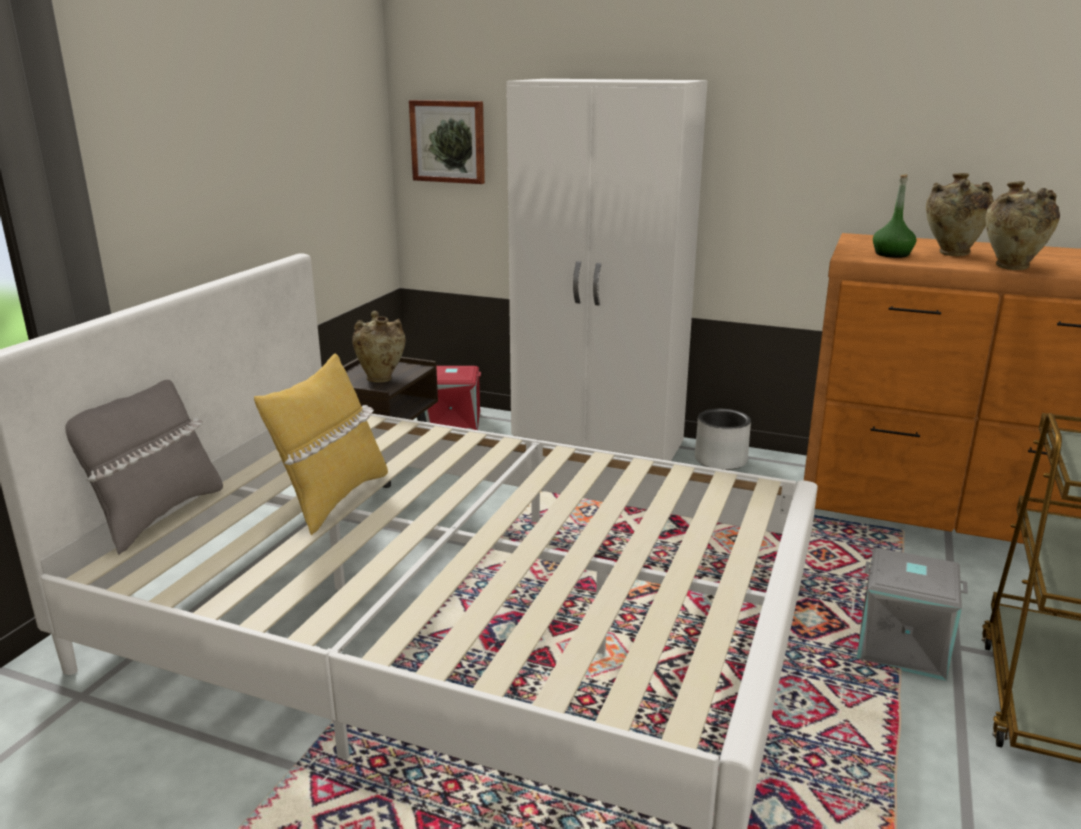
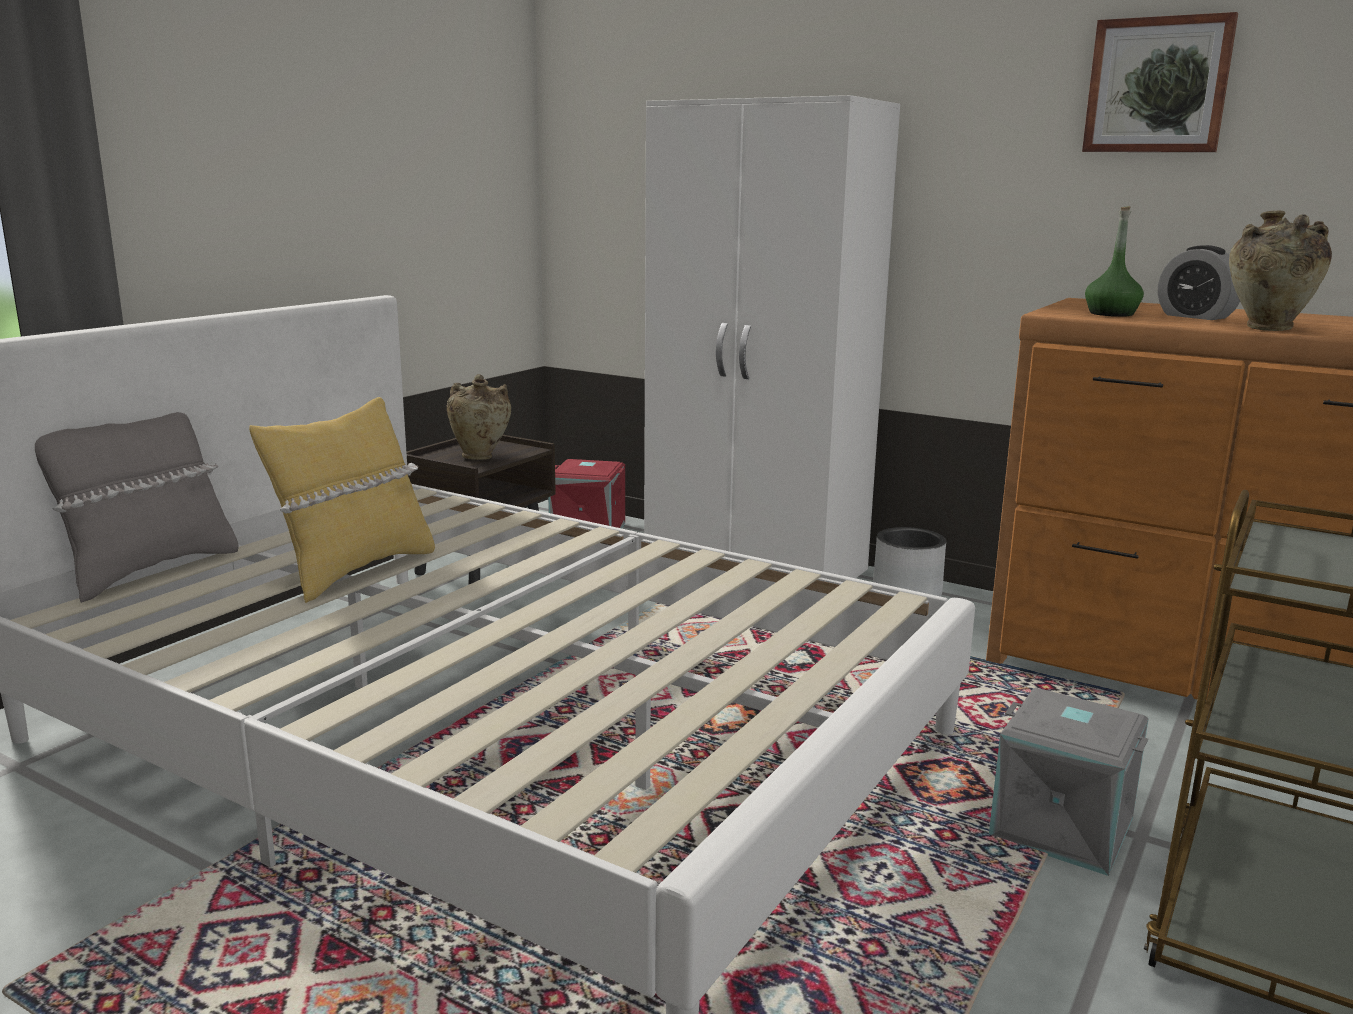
camera: 10 degrees right, 5 degrees down
(448, 141) = (602, 187): picture -> picture (1157, 86)
(951, 254) = (1195, 316): beige vase -> alarm clock

